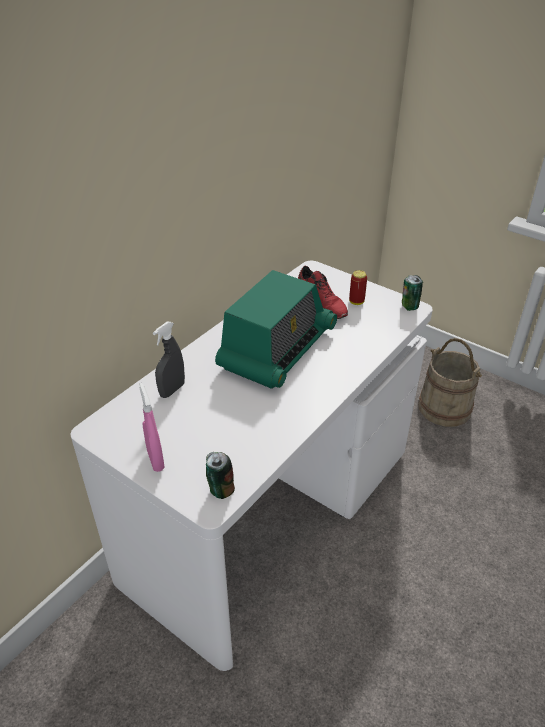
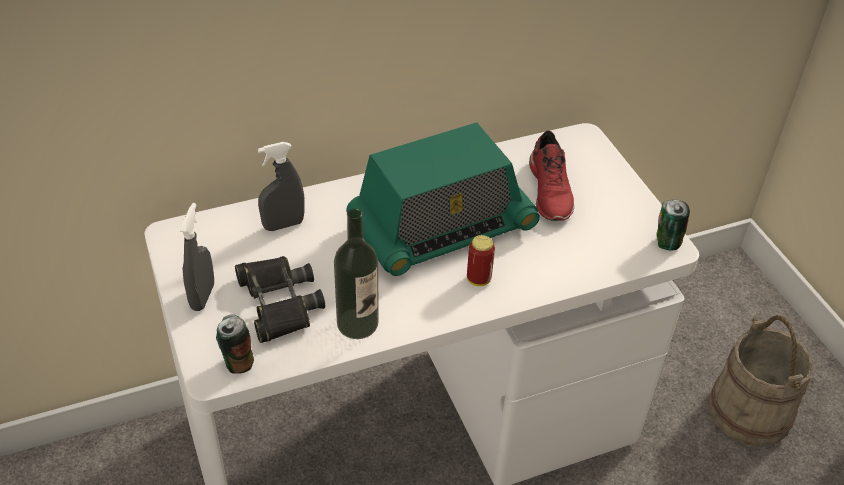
camera: 30 degrees right, 5 degrees up
(155, 460) = (202, 296): pink spray bottle -> grey spray bottle
(214, 439) = (278, 303): none -> black binoculars
(277, 428) = (357, 323): none -> bottle
(356, 302) = (599, 207): can -> can (478, 279)

